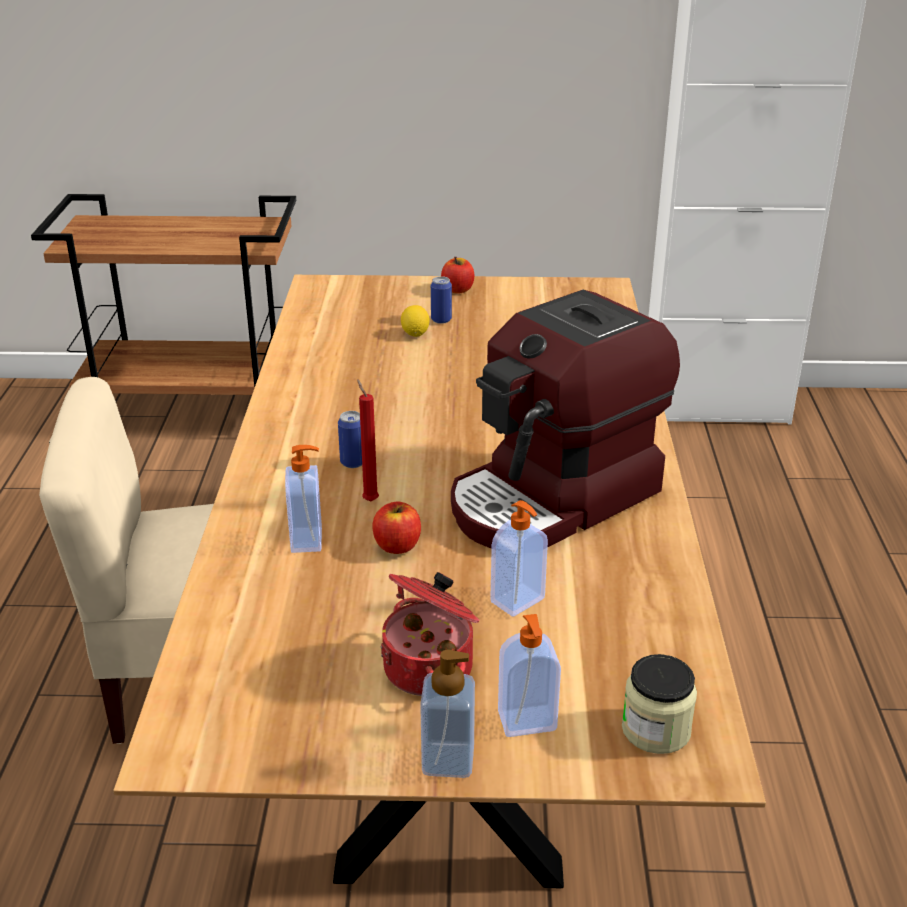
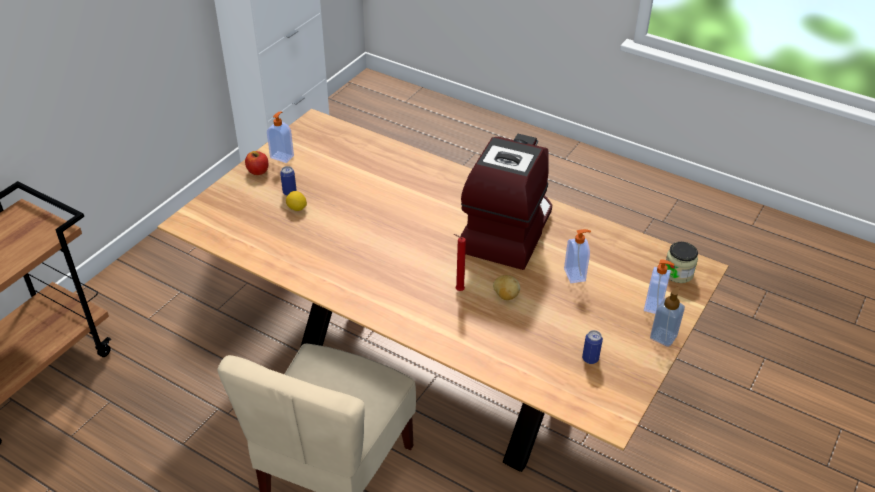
camera: 60 degrees left, 10 degrees up
(308, 540) = (477, 324): soap dispenser -> soap dispenser (282, 156)
(353, 462) = (417, 283): can -> can (590, 358)
(397, 546) = (505, 295): apple -> potato
(431, 668) = (603, 319): cooking pot -> none
(555, 499) = (506, 230): coffee machine -> coffee machine turned 150 degrees counterclockwise

